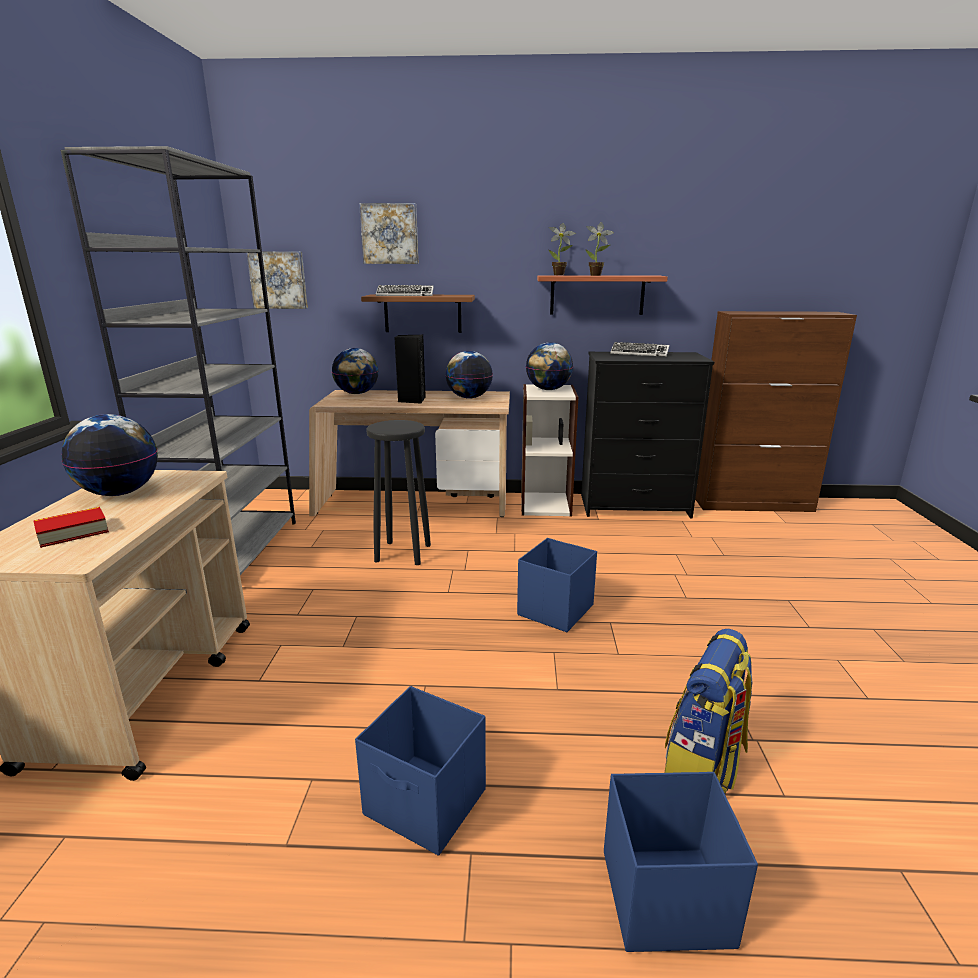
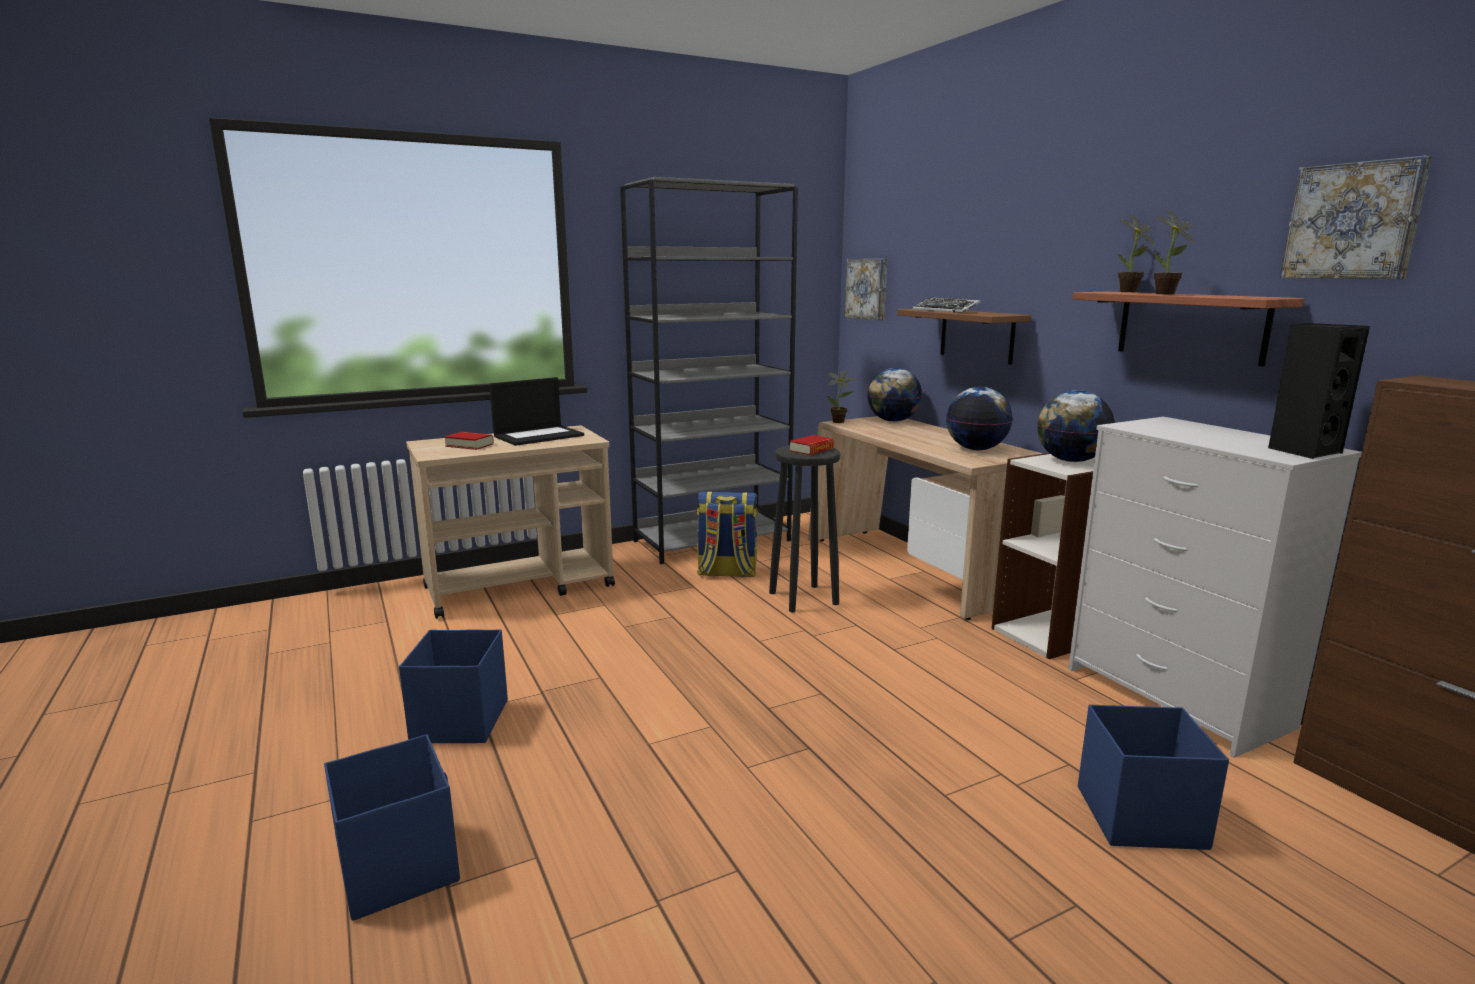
camera: 60 degrees right, 5 degrees down
(120, 493) = (539, 436): globe -> laptop
(328, 403) = (840, 422): none -> potted plant
(390, 234) = (958, 237): picture -> picture (1354, 221)
(396, 425) = (811, 450): none -> book
(412, 400) = (912, 437): black speaker -> black speaker (1303, 451)
(554, 610) = (792, 706): blue storage box -> blue storage box (1138, 817)
(635, 506) = (1178, 697): black dresser -> white dresser
(639, 353) = (1224, 432): keyboard -> none
(704, 764) = (589, 866): backpack -> backpack (726, 572)

